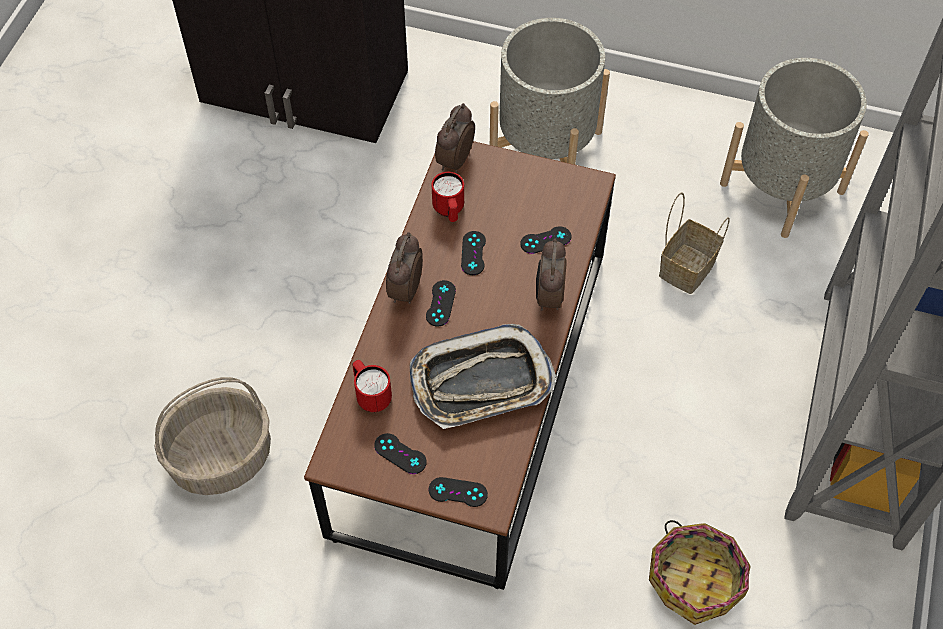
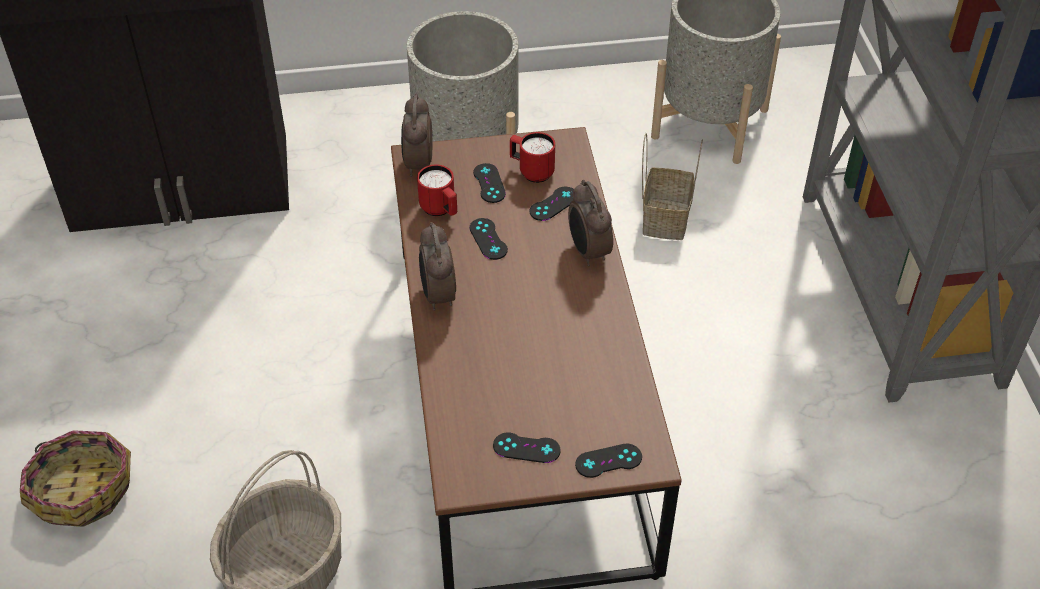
camera: 25 degrees left, 10 degrees down
(371, 395) = (462, 405): red mug -> red mug (531, 172)
(440, 303) = (483, 295): black game controller -> black game controller (489, 183)
(480, 383) = (568, 352): tray -> none
(696, 578) = (842, 488): basket -> basket (82, 488)

